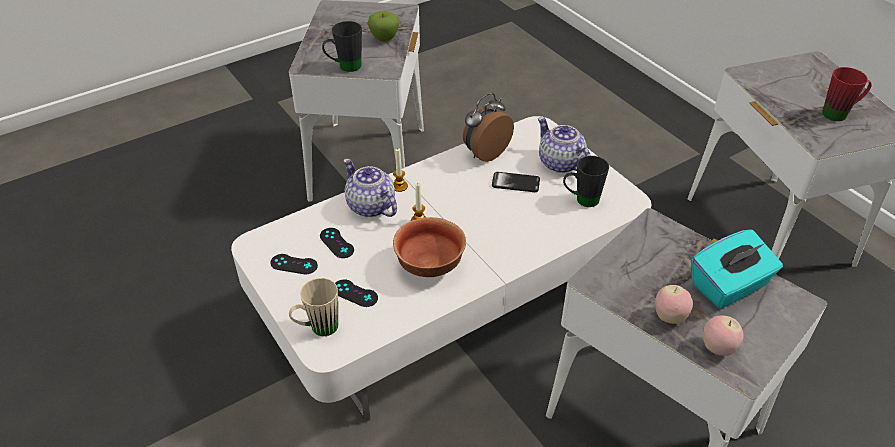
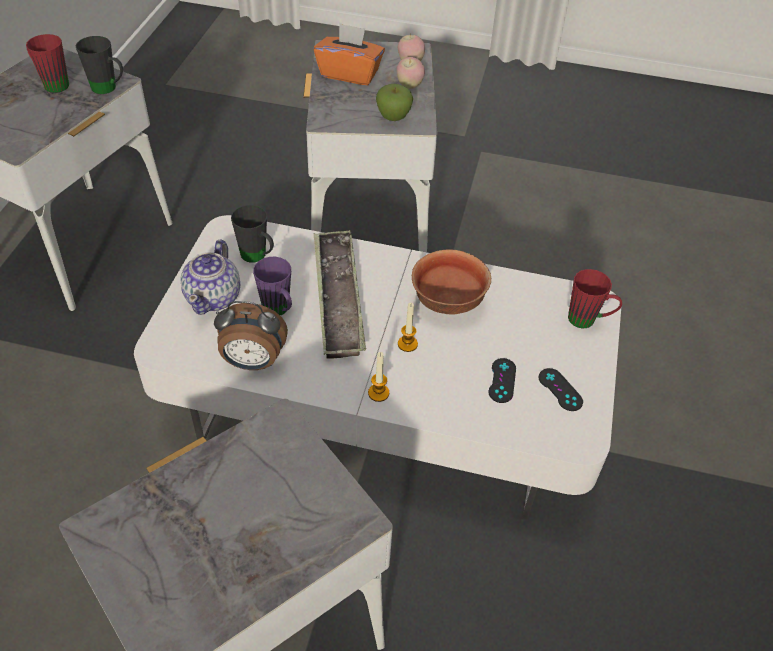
camera: 135 degrees left, 5 degrees up
(317, 328) = (588, 321): beige mug -> red mug
(344, 67) = (319, 471): black mug -> black mug (109, 89)
(355, 293) = (532, 325): black game controller -> none
(371, 207) = (431, 393): teapot -> none
(384, 38) = (205, 486): apple -> apple (393, 117)
(497, 214) = (338, 298): none -> tray
(515, 183) = (279, 311): phone -> purple mug
(729, 286) = (349, 74): turquoise tissue box -> orange tissue box

